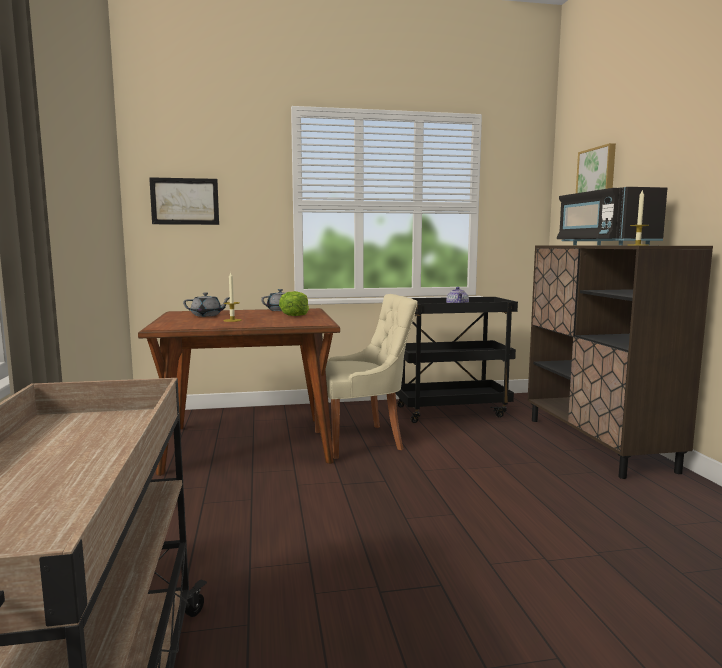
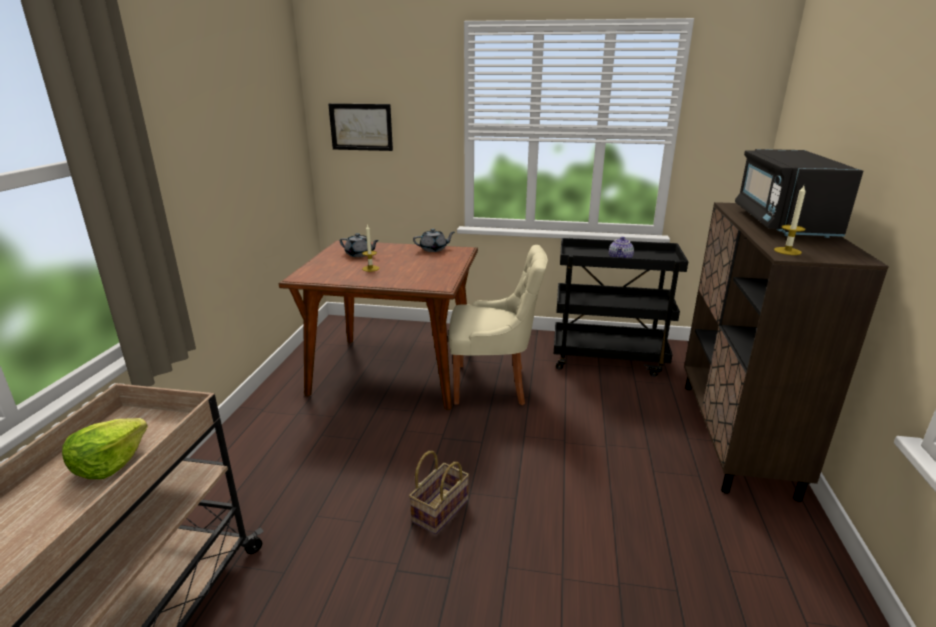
camera: 20 degrees right, 15 degrees up
(295, 315) = (436, 262): lettuce -> lettuce (109, 463)
(386, 536) = (440, 509): none -> basket
(597, 175) = (819, 115): picture -> none

